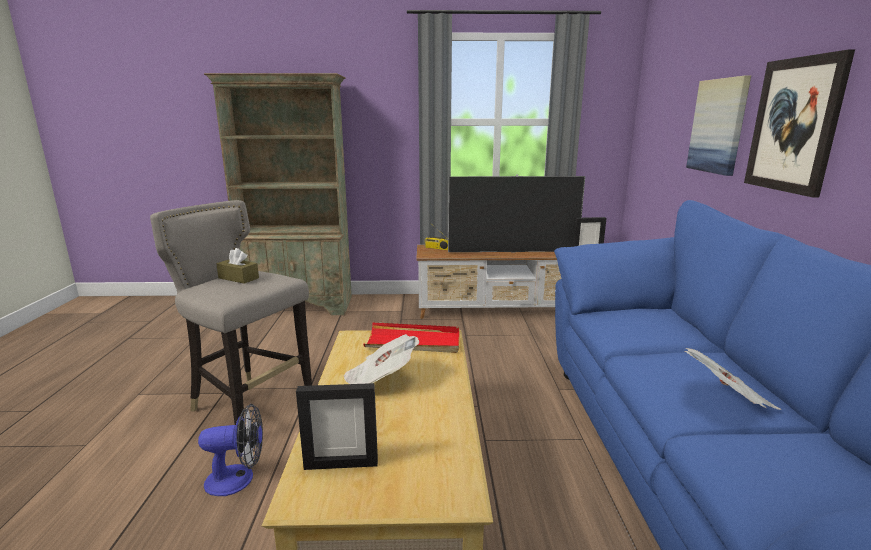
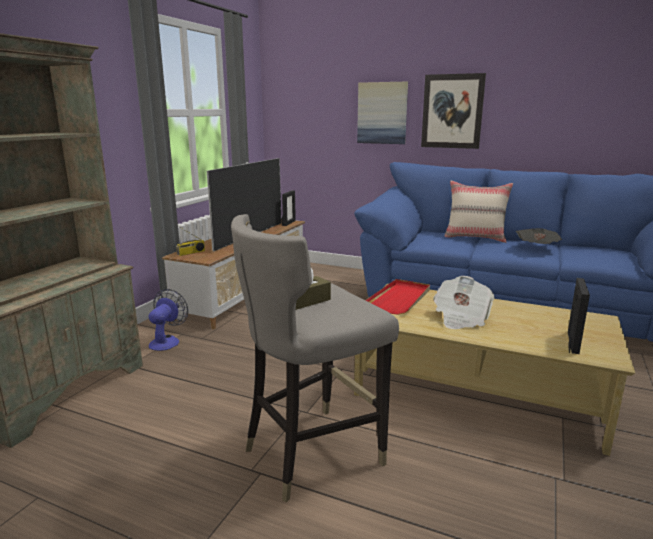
camera: 65 degrees left, 0 degrees up
(238, 479) = (441, 469): fan -> fan (167, 341)
(698, 345) = (475, 238): none -> beige pillow

